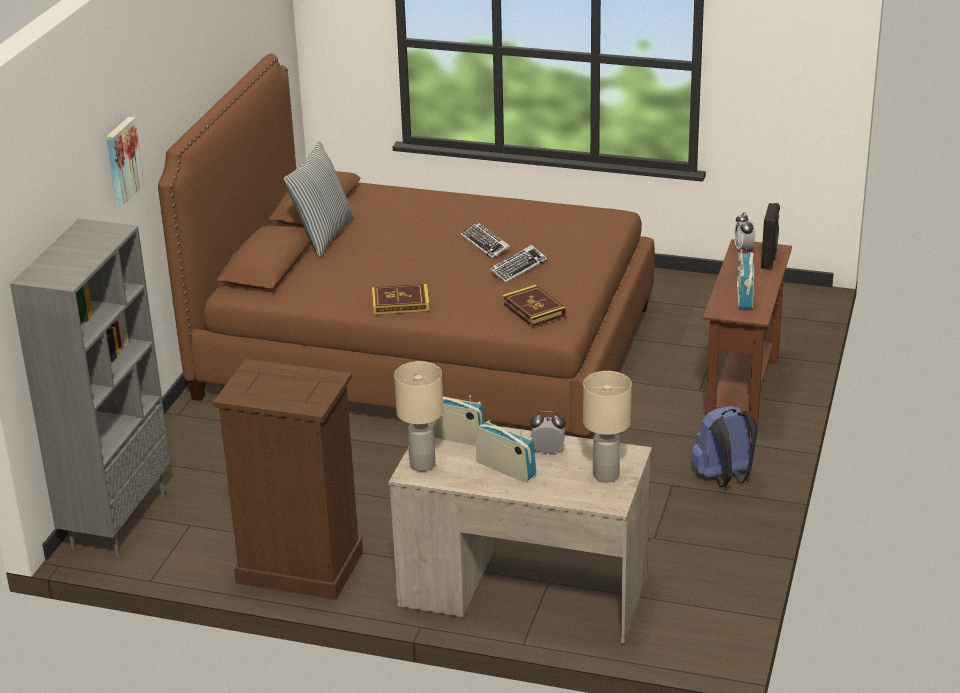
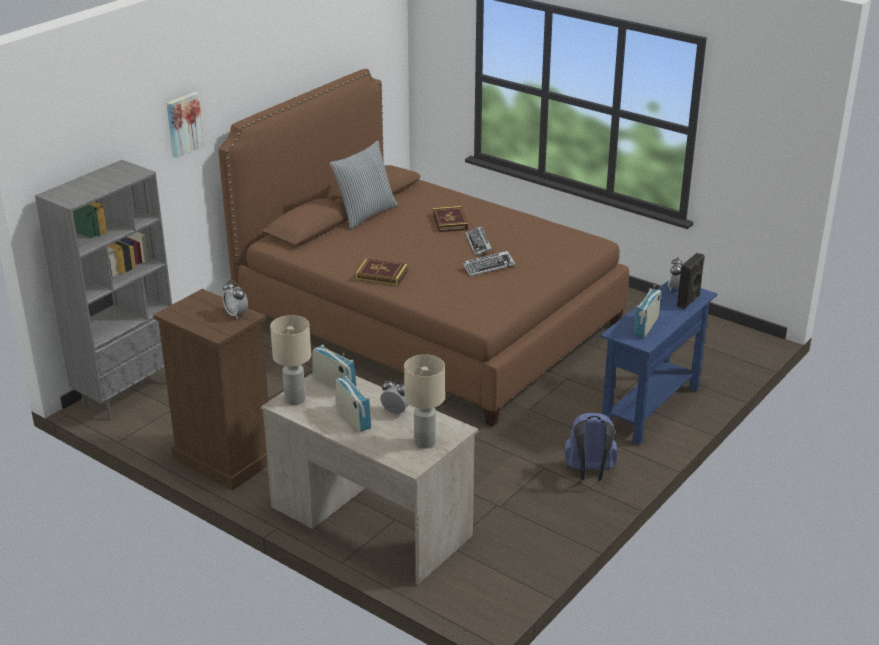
camera: 20 degrees right, 0 degrees up
(315, 379) = (236, 314): none -> alarm clock
(533, 309) = (475, 300): book -> book (449, 222)
(742, 394) = (650, 408): brown console table -> blue console table

